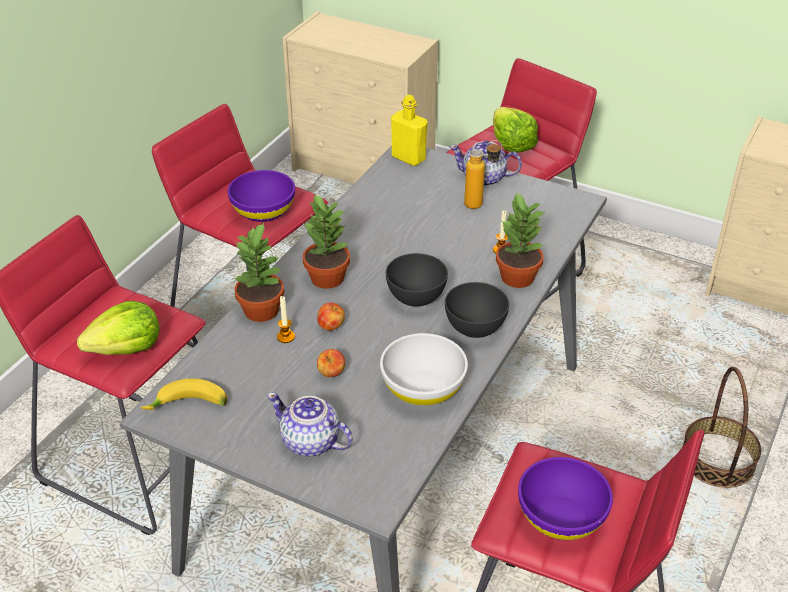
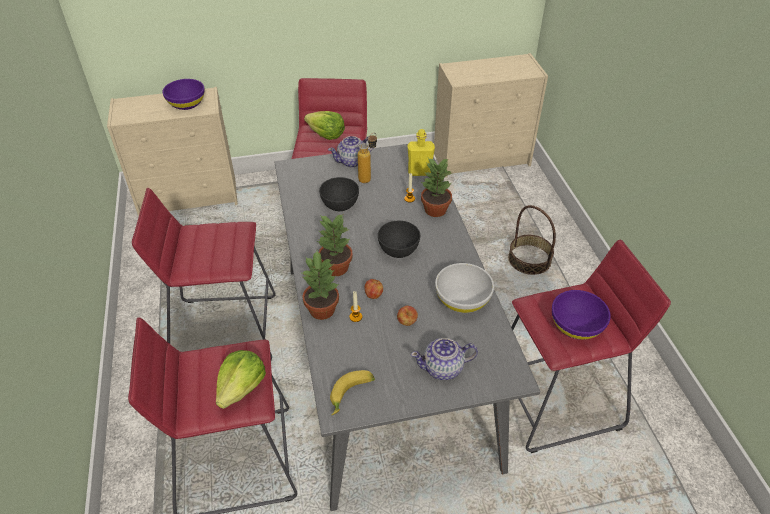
camera: 40 degrees left, 5 degrees up
(263, 211) = (225, 249): purple bowl -> purple bowl (186, 104)
(408, 158) = (295, 169): yellow bottle -> yellow bottle (419, 172)
(475, 328) = (448, 250): grey bowl -> grey bowl (340, 205)

